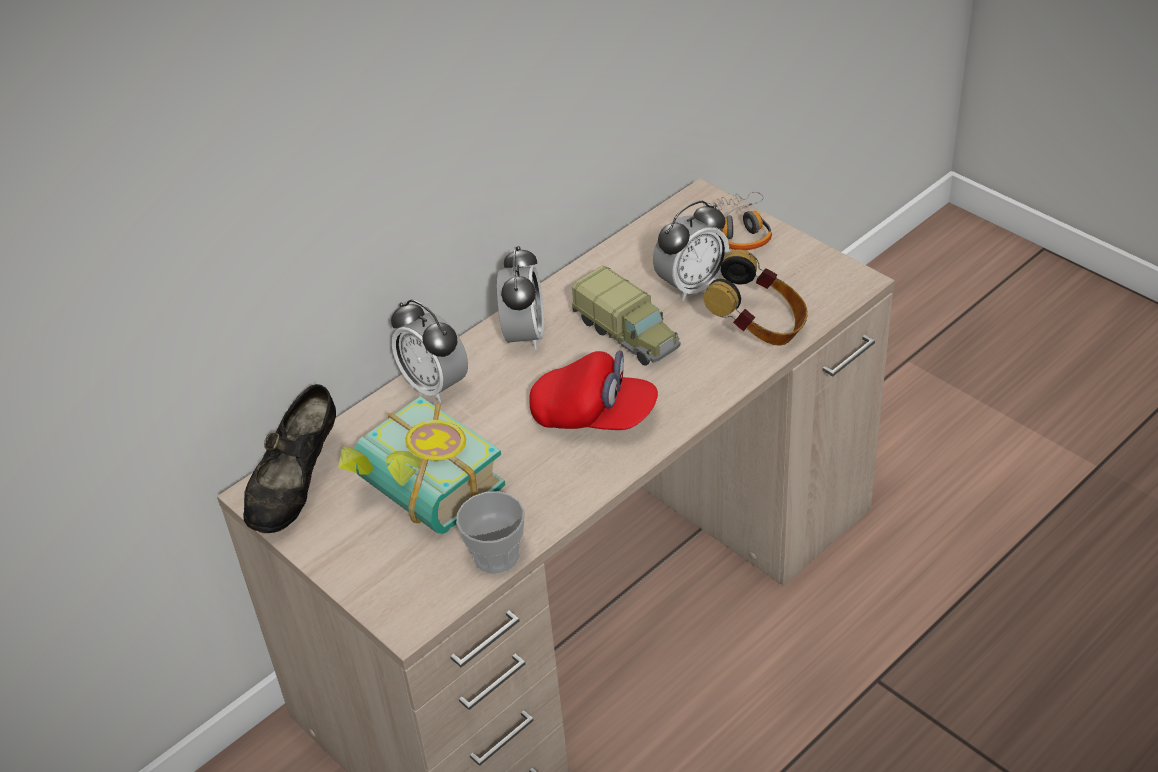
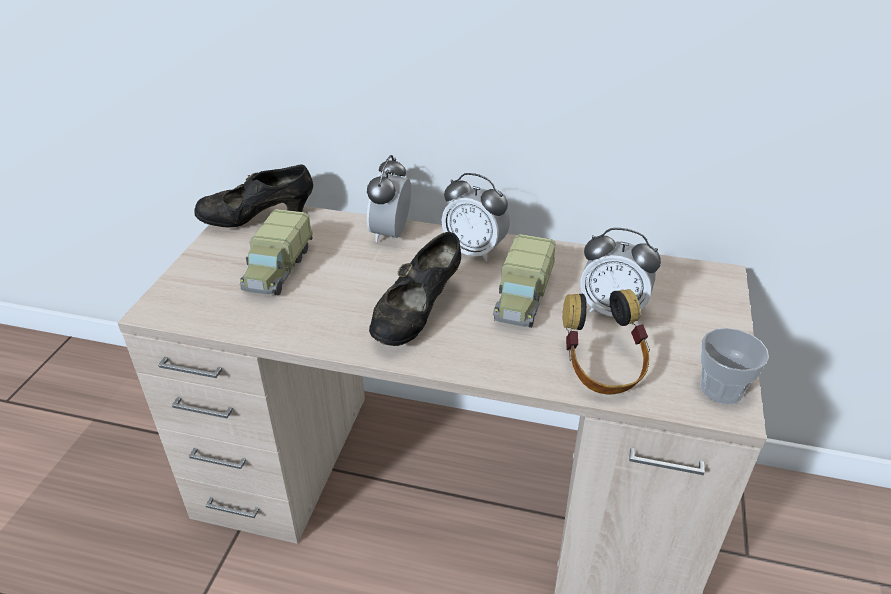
camera: 55 degrees right, 5 degrees down
(420, 497) = (278, 269): book -> toy truck
(496, 556) = (237, 325): cup -> cup (721, 389)
(524, 335) = (474, 251): alarm clock -> alarm clock turned 60 degrees clockwise
(594, 416) = (417, 316): red cap -> black shoe
(738, 230) = (709, 310): headphones -> none

